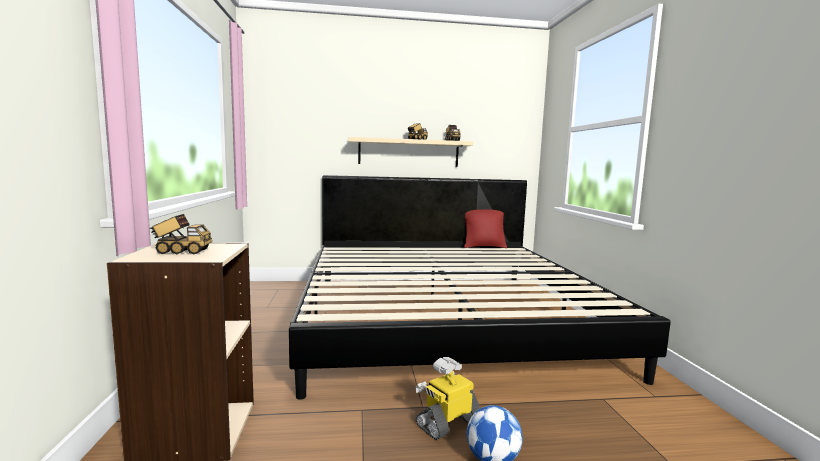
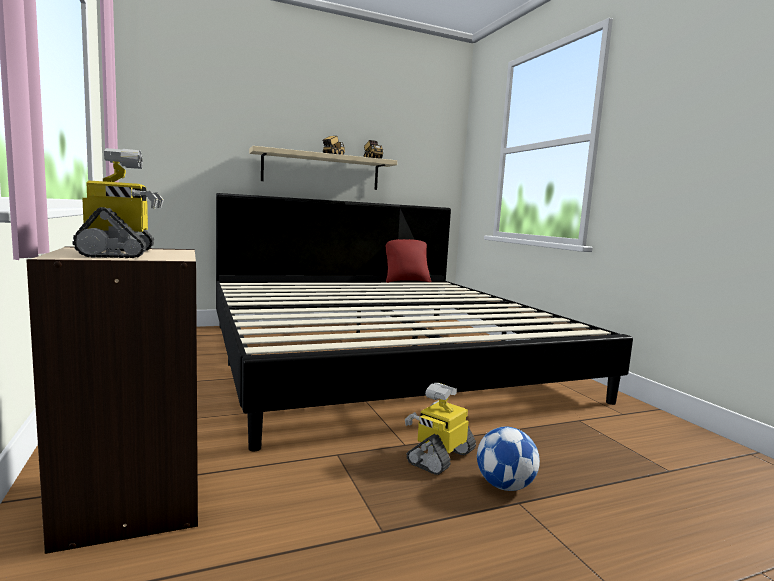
camera: 15 degrees left, 0 degrees up
(182, 252) = (120, 253): toy truck -> toy robot

